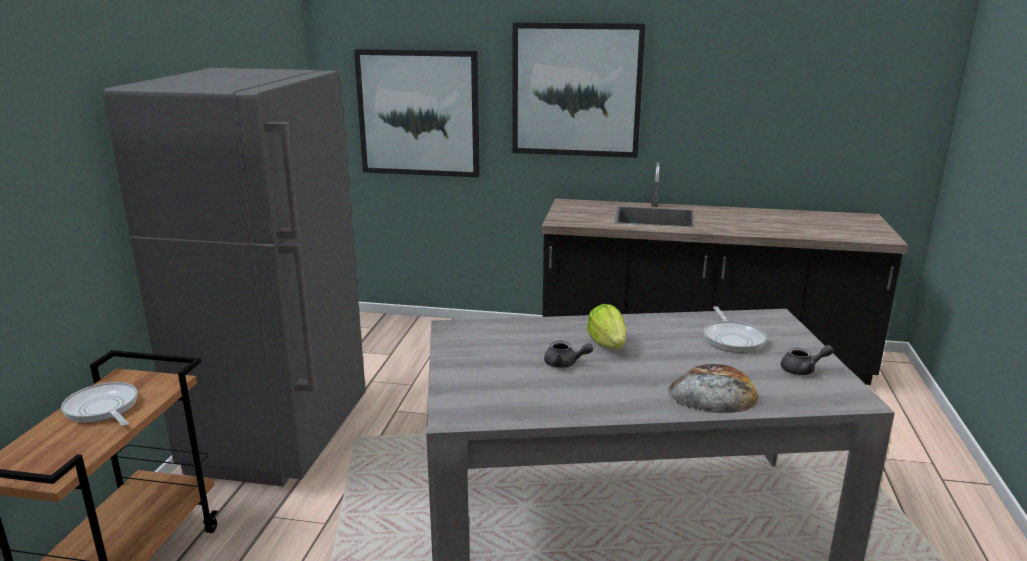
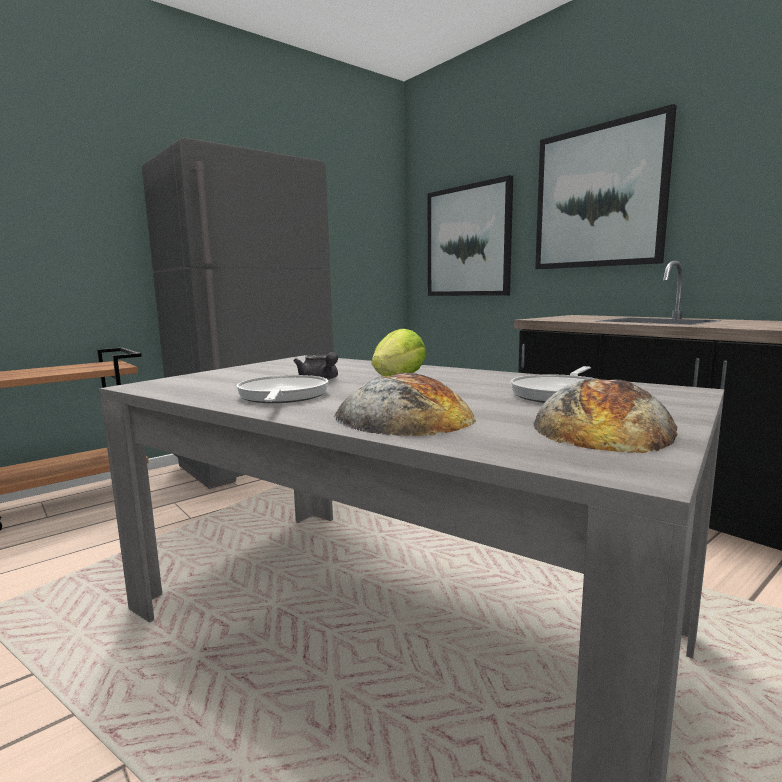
camera: 40 degrees right, 10 degrees down
(103, 409) = (64, 368): frying pan -> frying pan (282, 396)
(803, 370) = (603, 427): grey teapot -> bread

